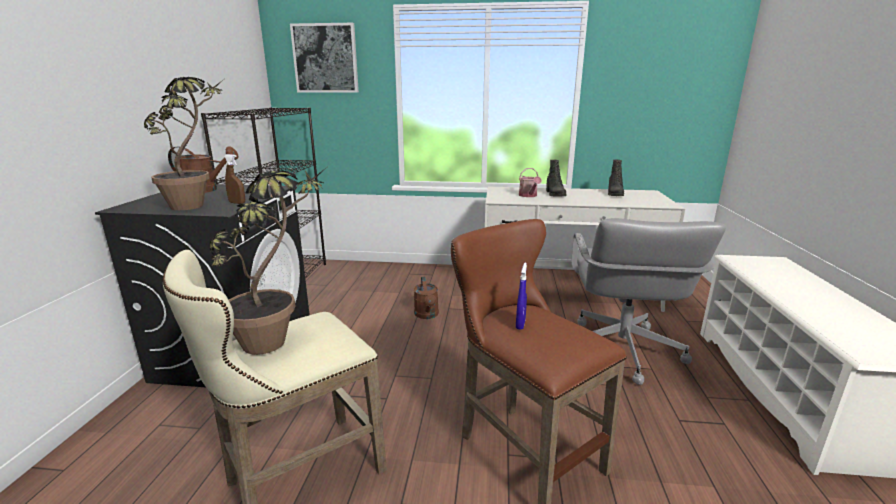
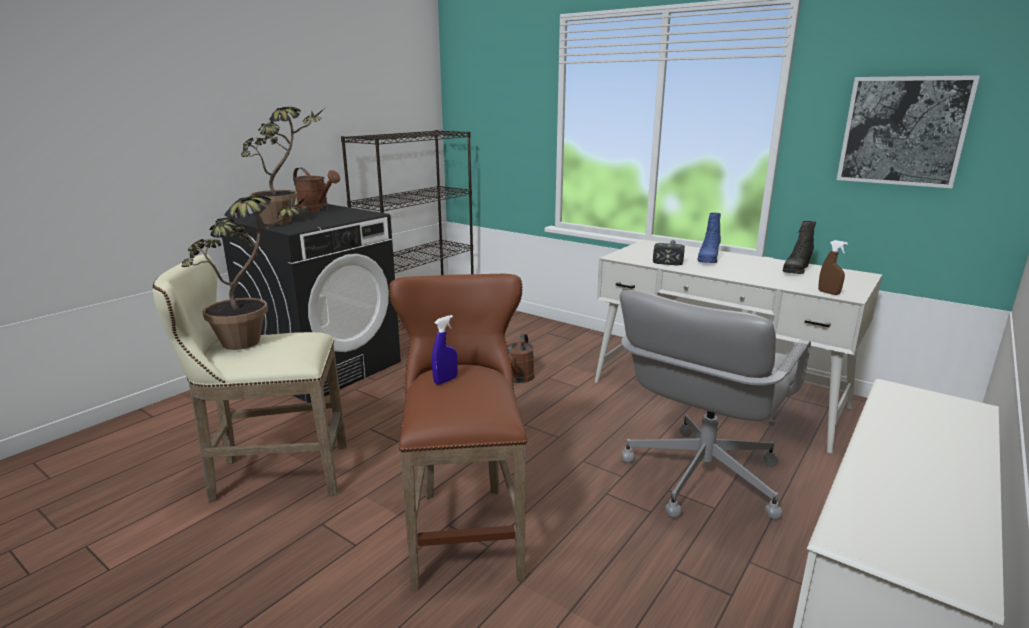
camera: 30 degrees right, 0 degrees up
(237, 203) = (315, 224): brown spray bottle -> brown spray bottle (828, 293)
(325, 58) = (492, 77): picture -> picture (903, 131)
(529, 195) = (670, 256): watering can -> hammer
(555, 194) = (707, 259): black boot -> blue boot

